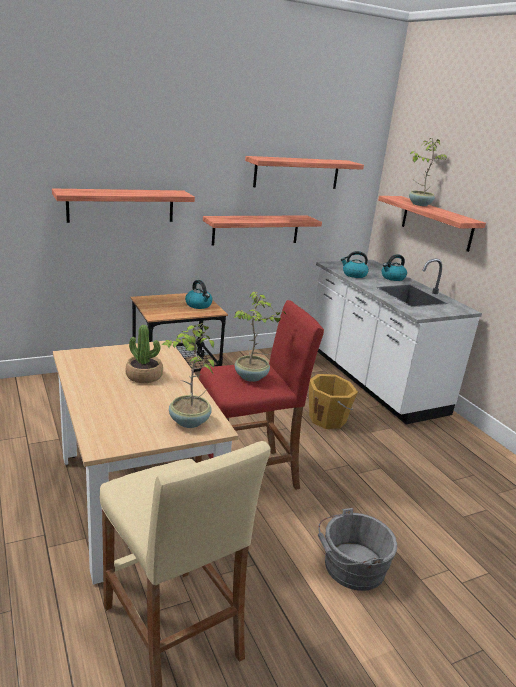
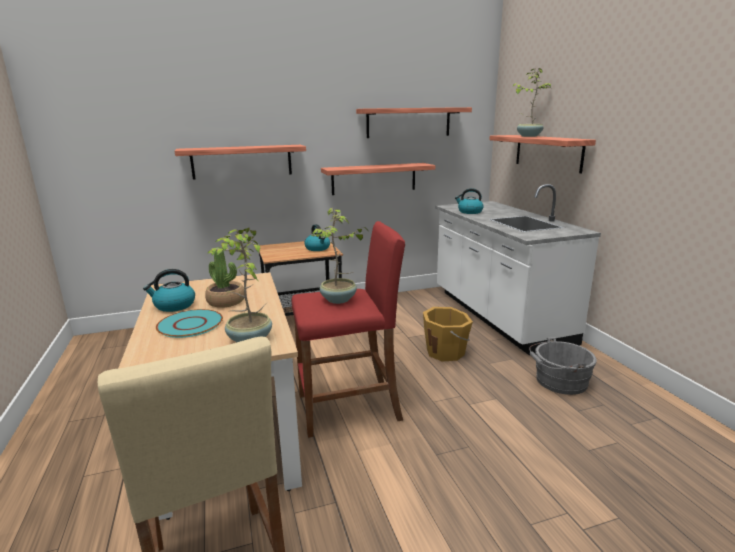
camera: 10 degrees right, 5 degrees down
(123, 402) = (190, 324): none -> turquoise plate
(351, 567) = (446, 507): grey bucket -> grey bucket (558, 381)
(392, 278) = (509, 212): kettle -> kettle (174, 306)

